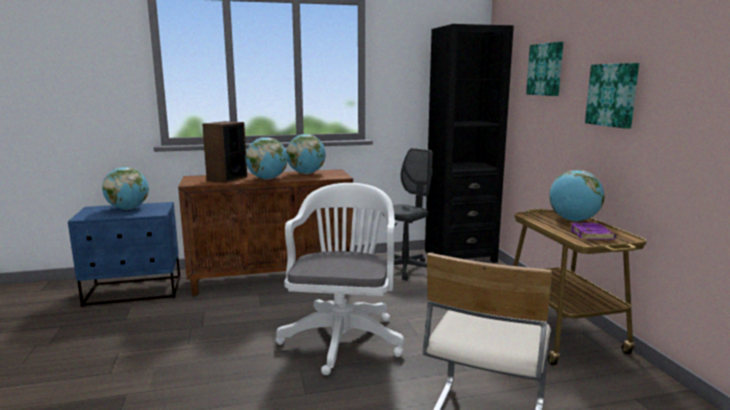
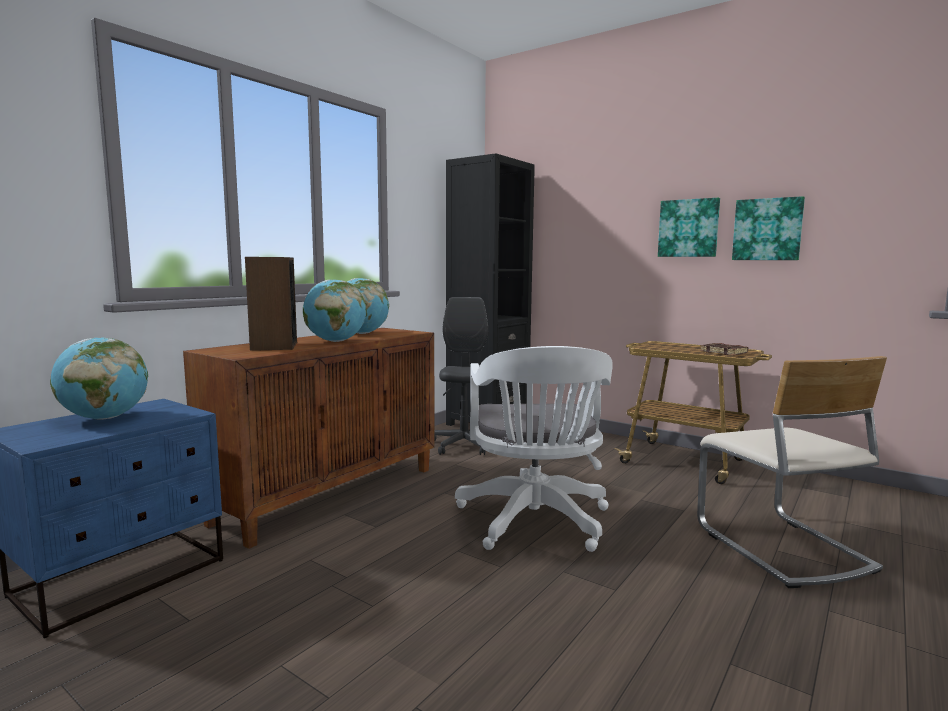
camera: 40 degrees left, 5 degrees down
(343, 336) = (535, 523): white office chair -> white office chair turned 150 degrees counterclockwise
(546, 69) = (588, 209): picture -> picture (767, 229)
(573, 220) = (680, 346): globe -> none
(592, 235) = (724, 352): purple book -> brown book

